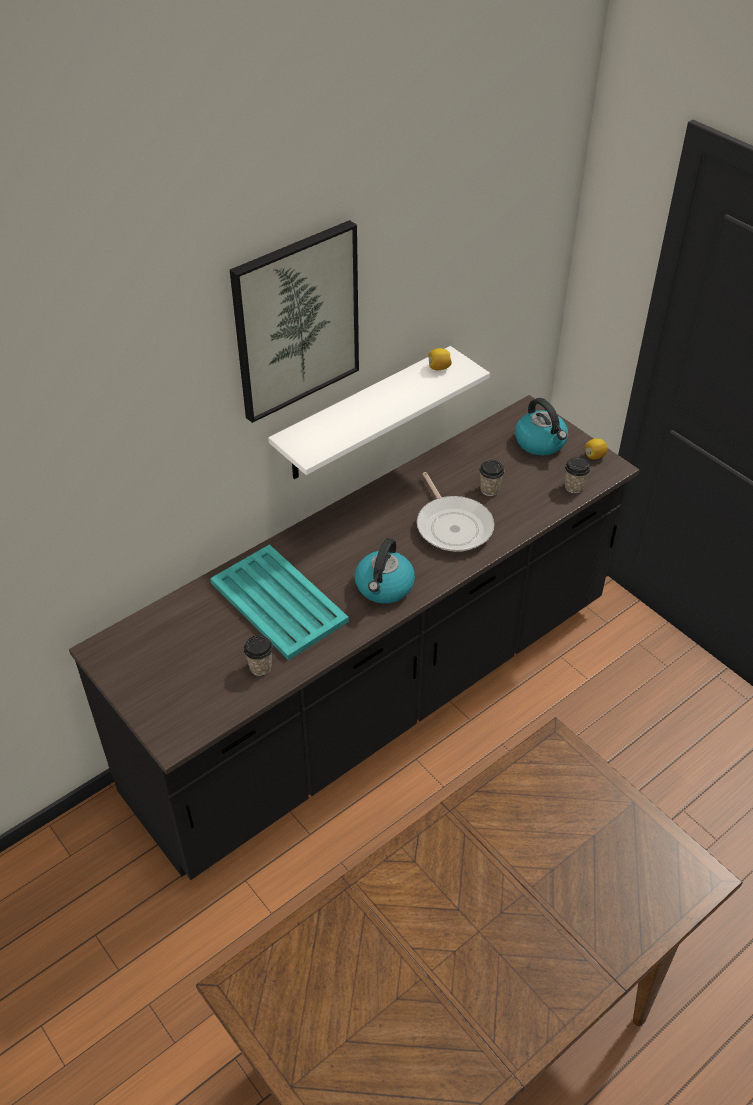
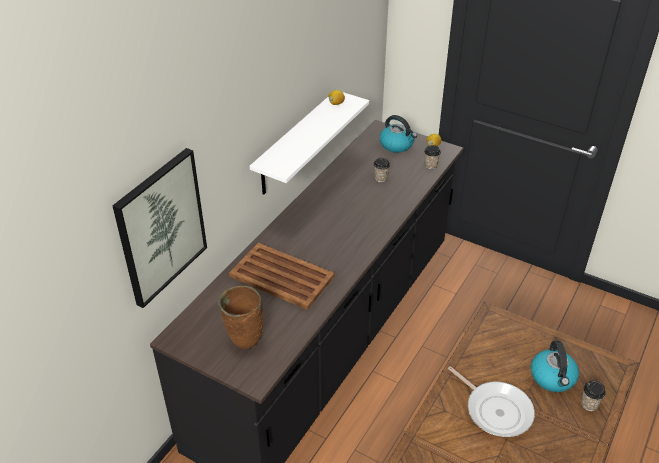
camera: 20 degrees left, 5 degrees down
(183, 685) = (244, 344): none -> brown vase
(260, 667) = (291, 319): cup -> cup (589, 404)
(279, 603) = (282, 277): turquoise tray -> brown tray
(296, 321) = (261, 79): picture -> picture (160, 227)
(384, 587) = (346, 250): kettle -> kettle (553, 378)
(453, 525) = (369, 204): frying pan -> frying pan (496, 410)

